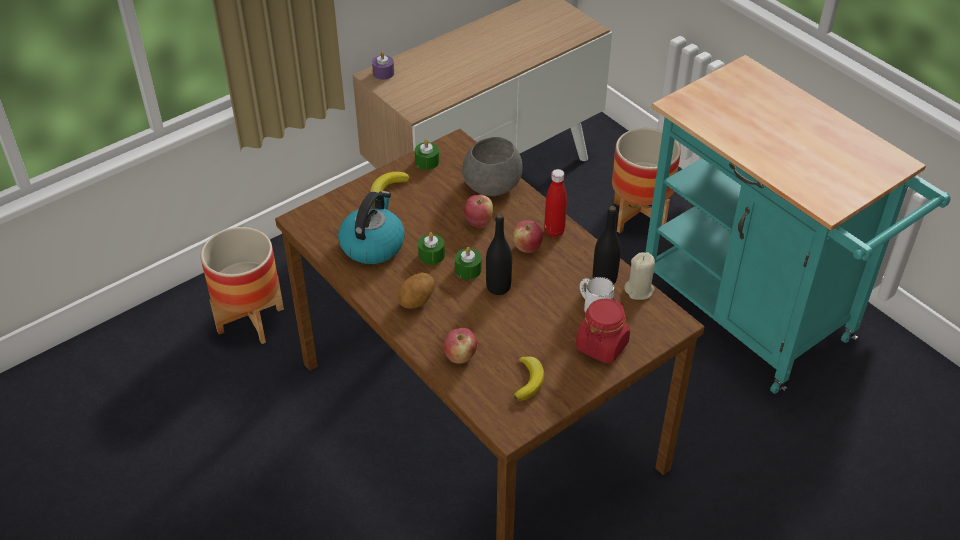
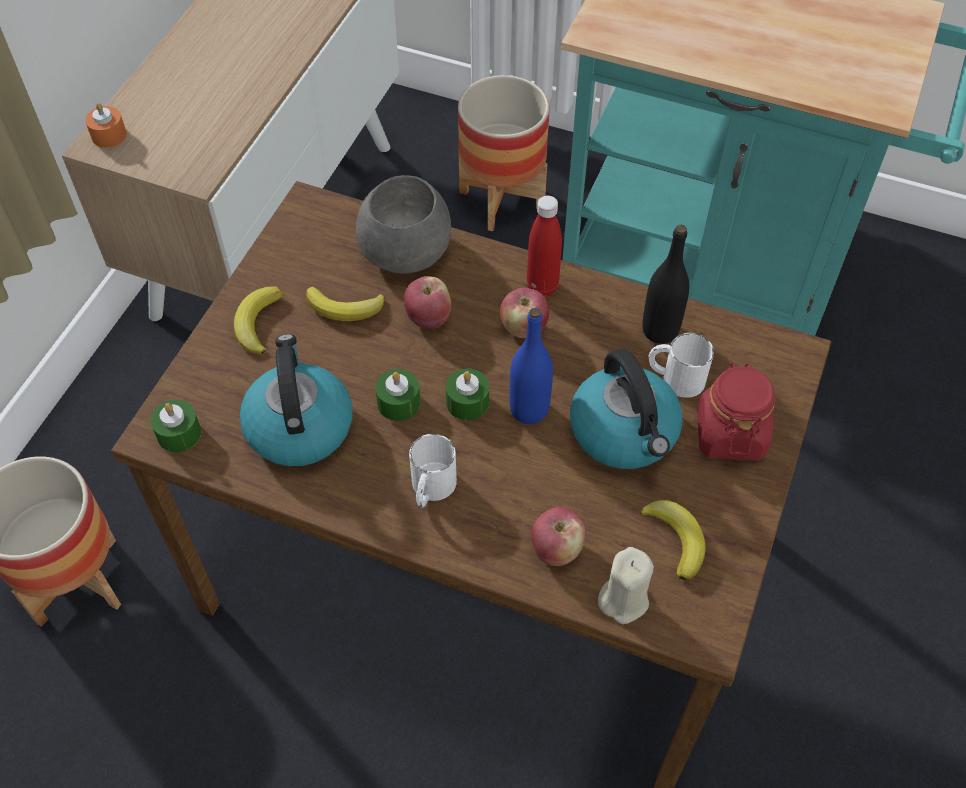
camera: 30 degrees left, 10 degrees up
(383, 73) = (109, 135): purple candle -> orange candle
(417, 301) = (430, 489): potato -> white mug
(427, 162) = (286, 254): green candle -> green candle (179, 433)
(438, 200) = (345, 308): none -> banana
(498, 287) = (529, 409): black bottle -> blue bottle
(542, 320) = (625, 432): none -> kettle
(639, 290) = (715, 325): beige candle -> beige candle (623, 599)

